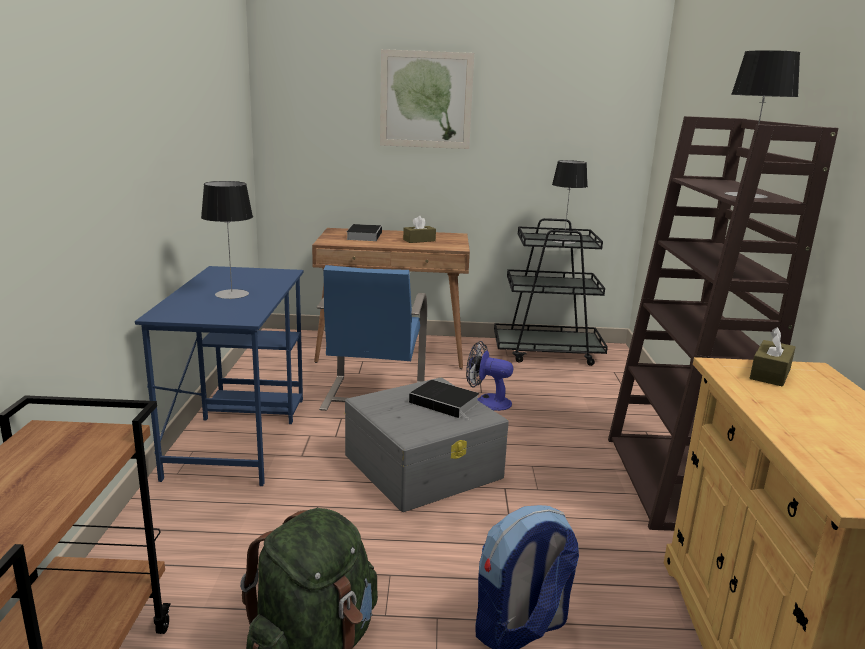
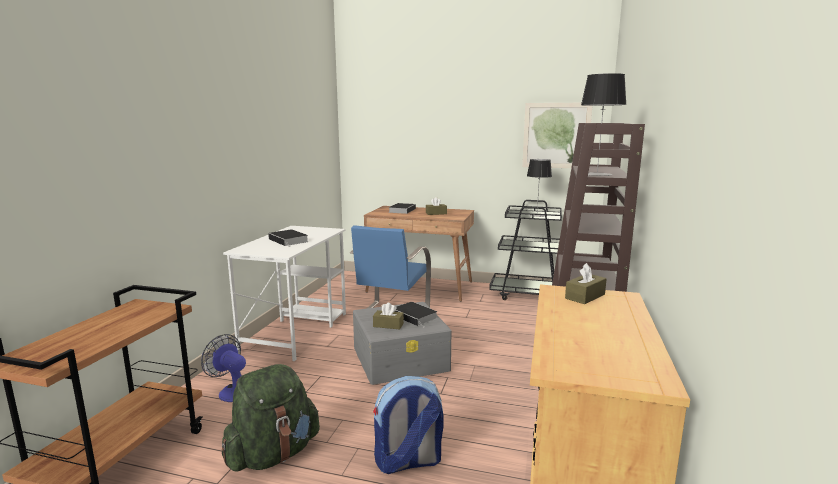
camera: 15 degrees right, 5 degrees down
(232, 294) = (289, 240): table lamp -> book
(239, 435) = (296, 331): blue desk -> white desk
(415, 420) = (388, 325): none -> brown tissue box
(426, 100) = (445, 121): picture -> picture (556, 135)
(487, 401) = (467, 323): fan -> fan (232, 391)

